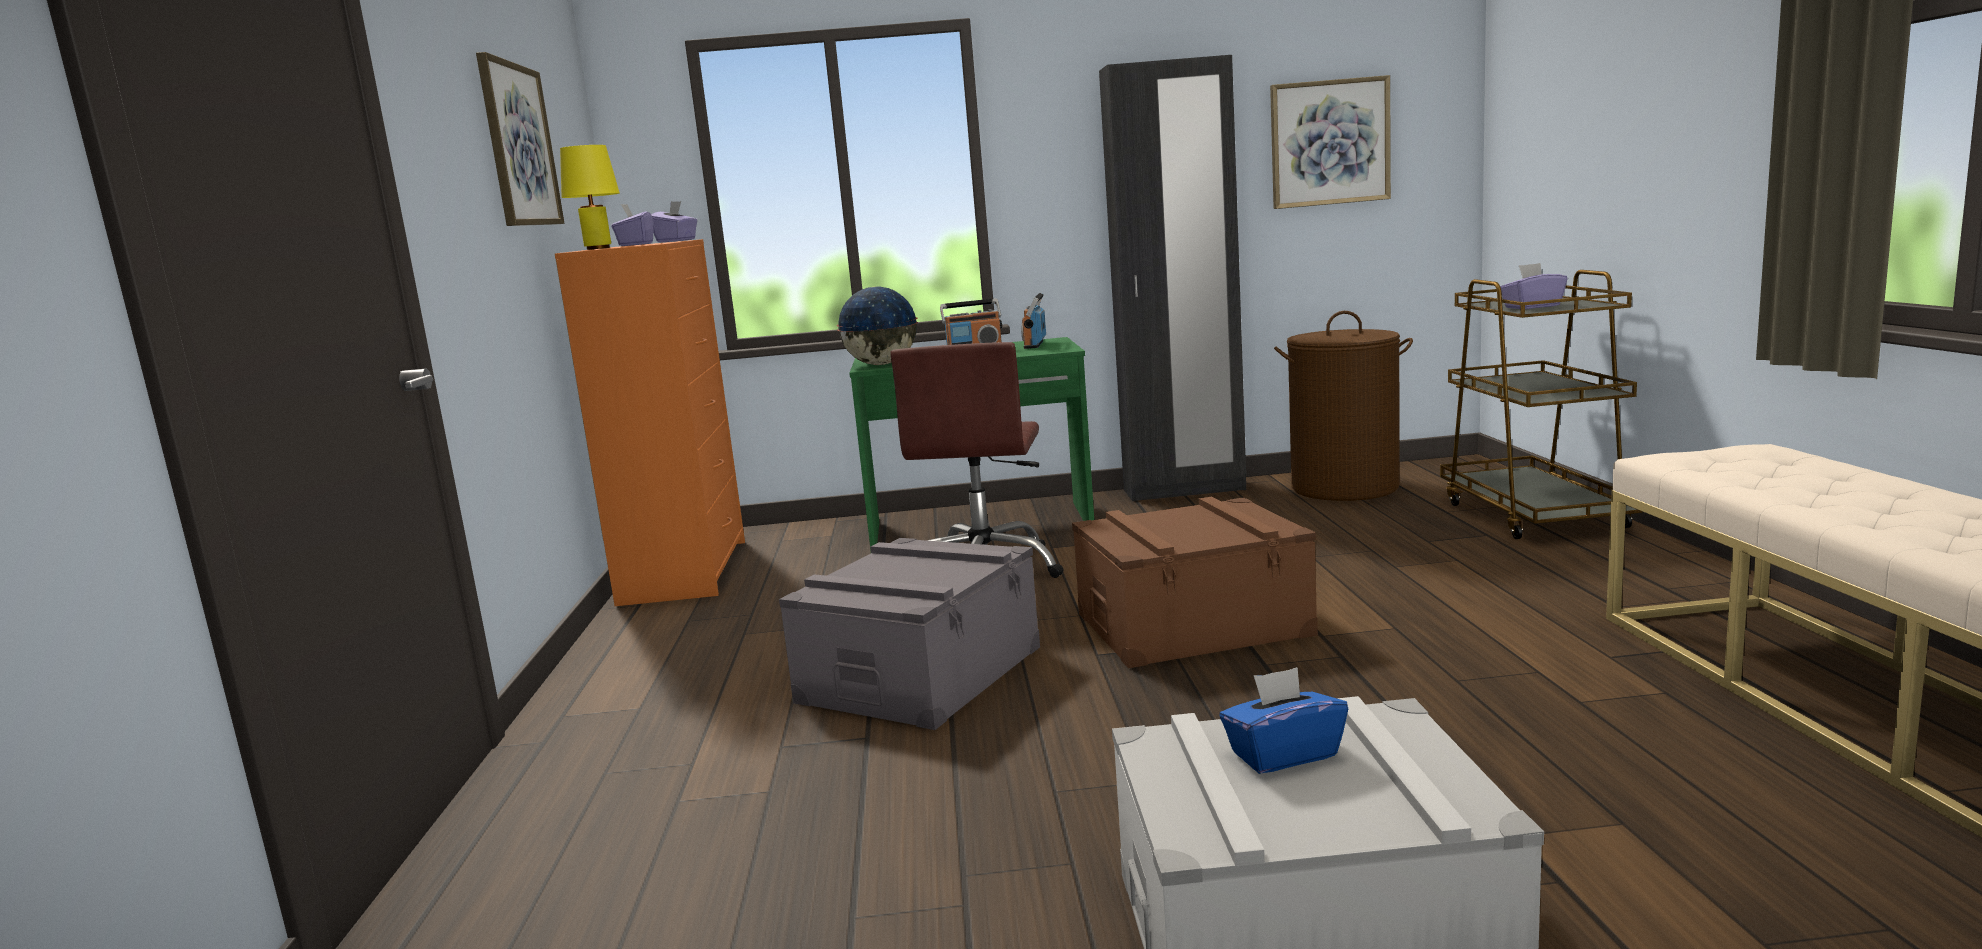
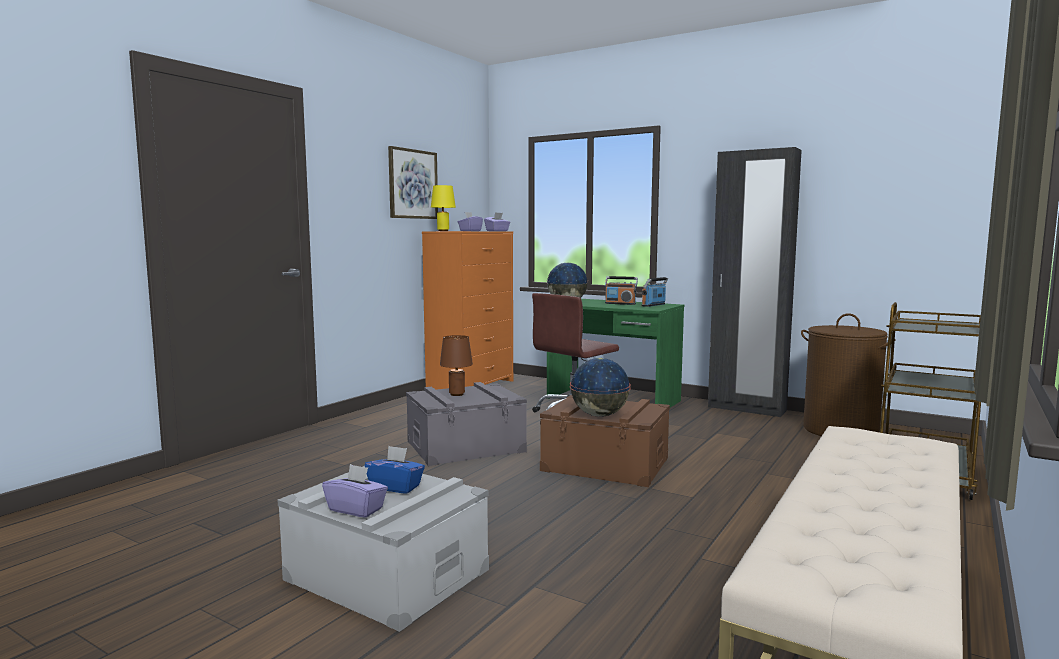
camera: 35 degrees right, 5 degrees down
(892, 574) = (457, 394): none -> brown table lamp
(1209, 538) = (599, 415): none -> globe
(1329, 143) = (877, 204): picture -> none
(1531, 306) = (925, 326): purple tissue box -> purple tissue box (356, 509)

